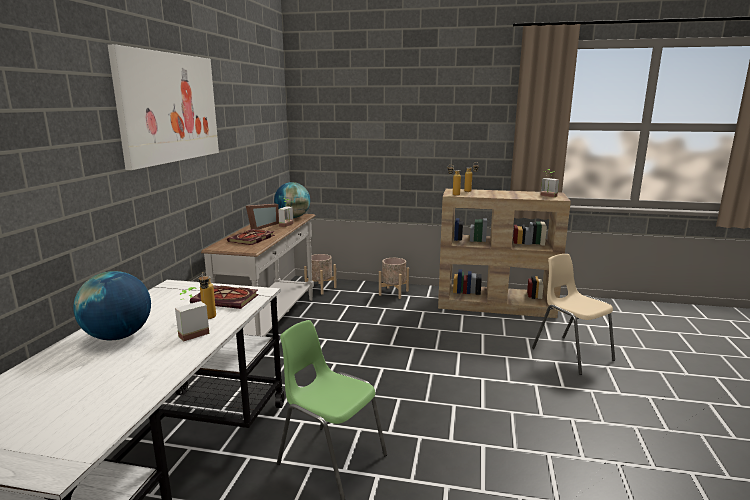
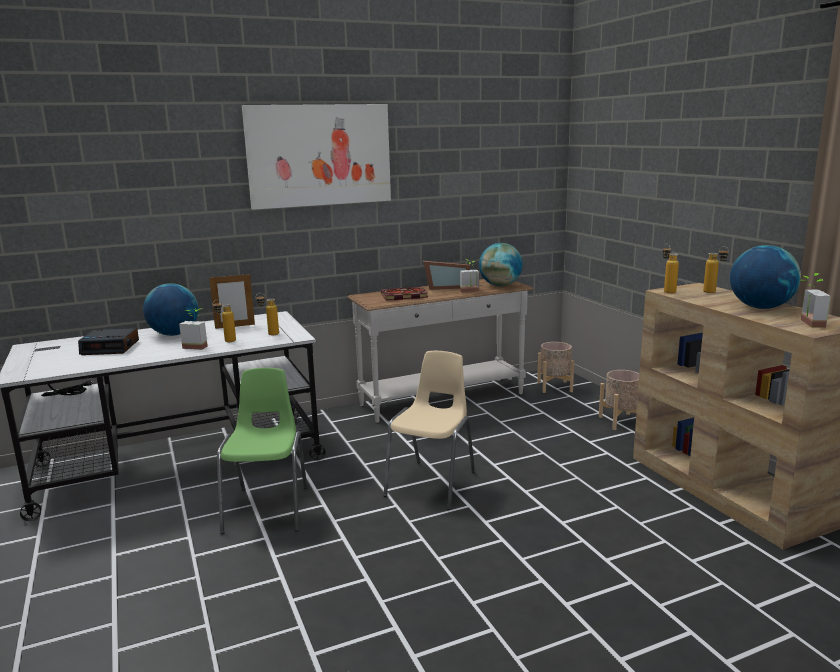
camera: 55 degrees right, 0 degrees up
(82, 379) = (111, 347): none -> alarm clock
(164, 306) = (235, 326): none -> picture frame
(227, 299) = (269, 334): book -> bottle
(510, 194) = (760, 307): none -> globe
(571, 354) = (676, 590): beige chair -> beige chair (432, 484)

